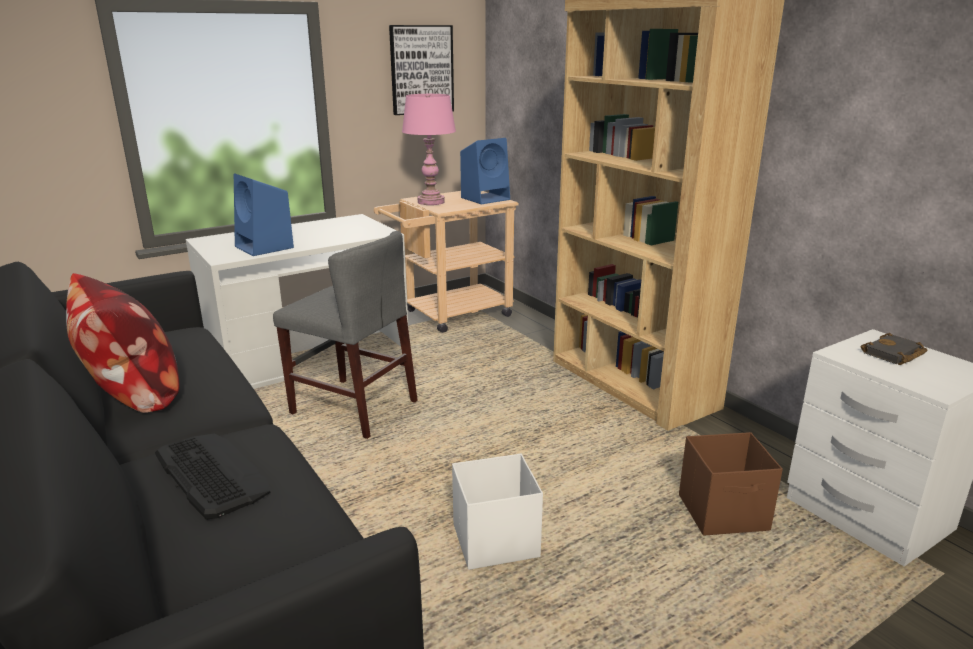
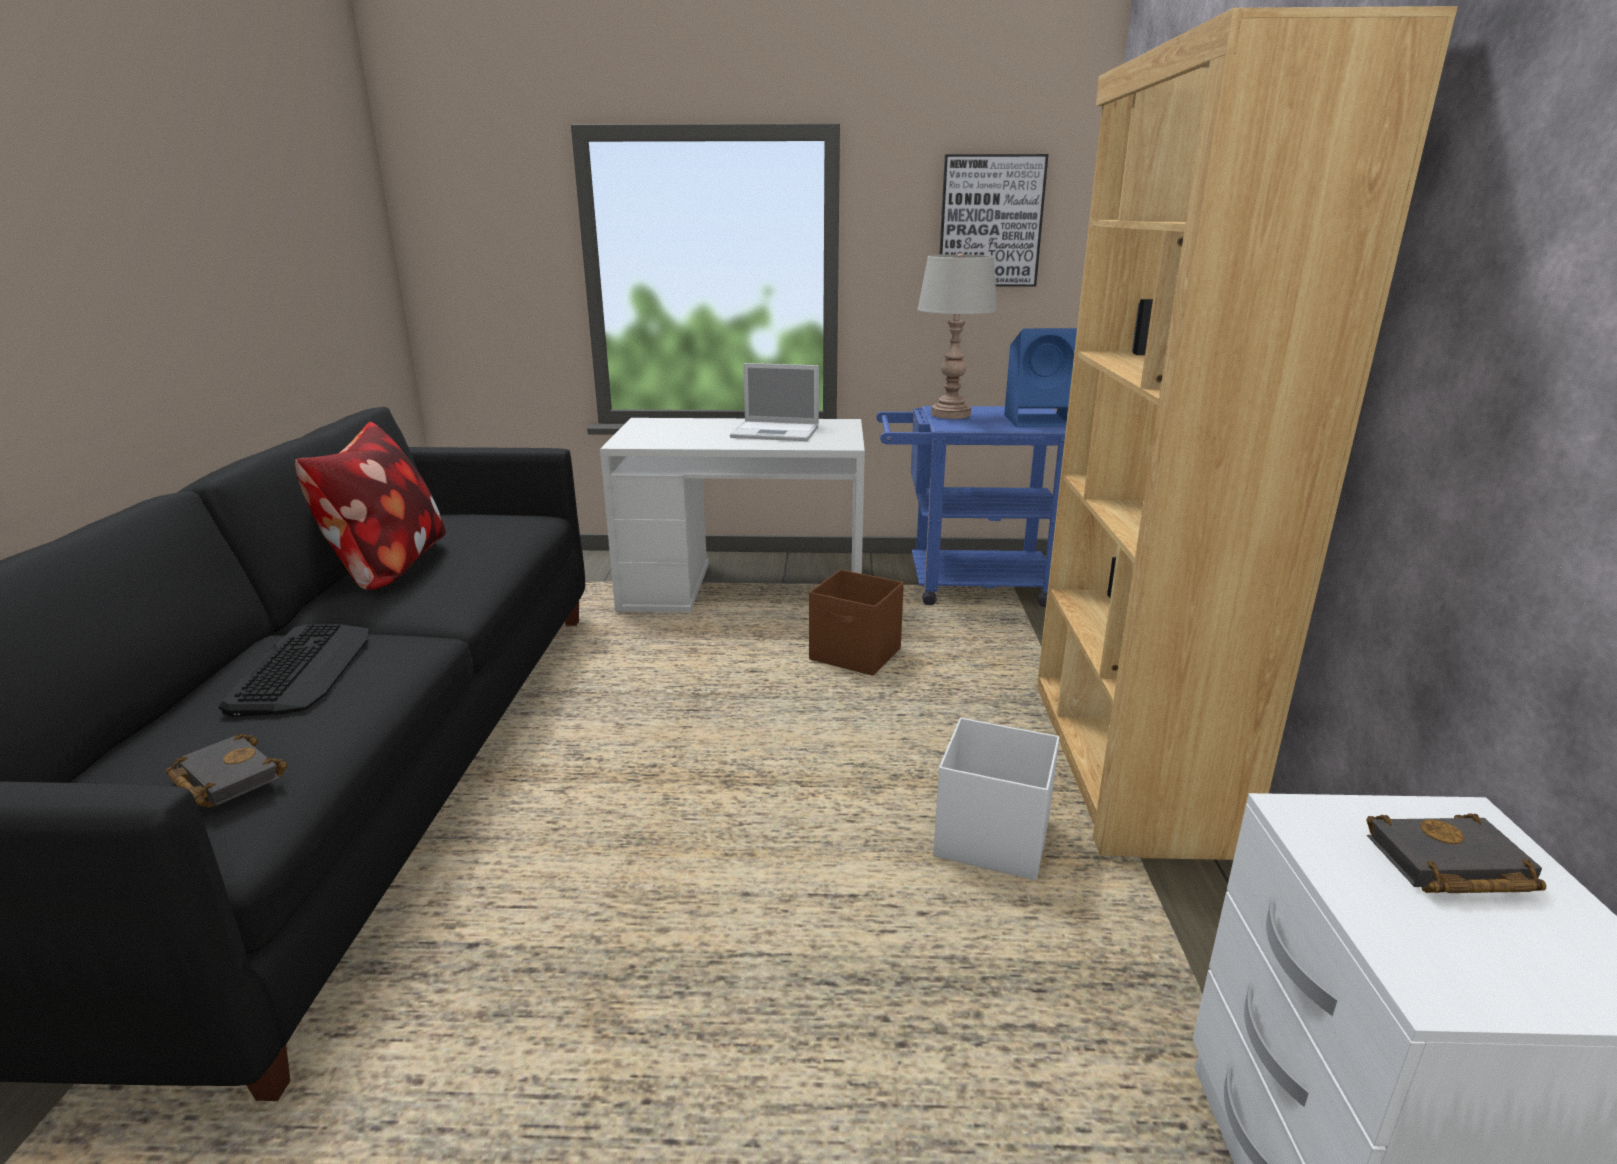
camera: 35 degrees right, 0 degrees up
(265, 247) = (685, 439): blue speaker -> none
(293, 548) = (224, 778): none -> black book
(323, 231) = (777, 432): none -> laptop
(354, 407) = (714, 666): grey chair -> none
(431, 202) = (950, 414): pink table lamp -> grey table lamp
(450, 315) = (964, 585): beige cart -> blue cart
(494, 541) = (664, 900): white storage box -> white storage box (990, 839)
(724, 513) = (1041, 1034): brown storage box -> brown storage box (856, 655)

